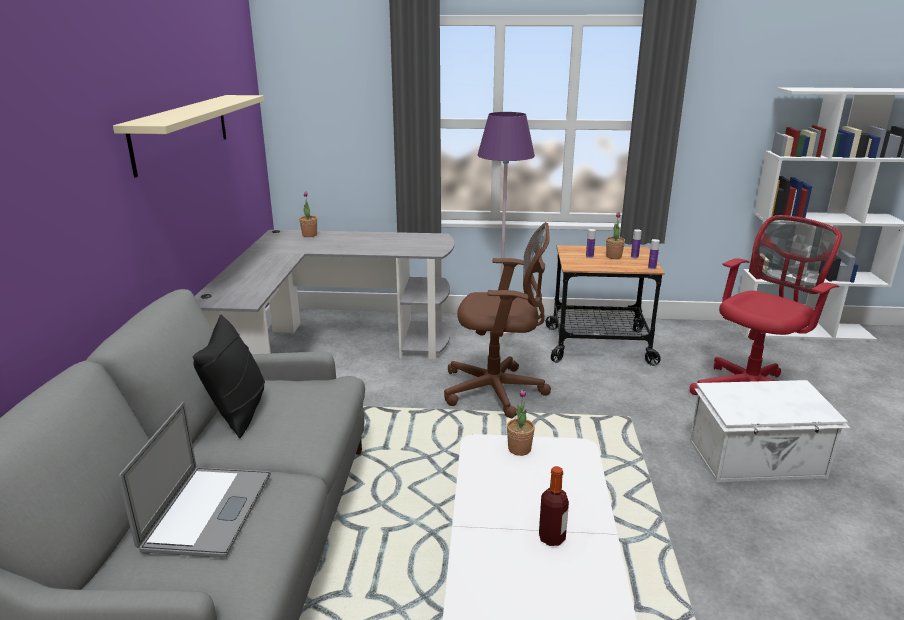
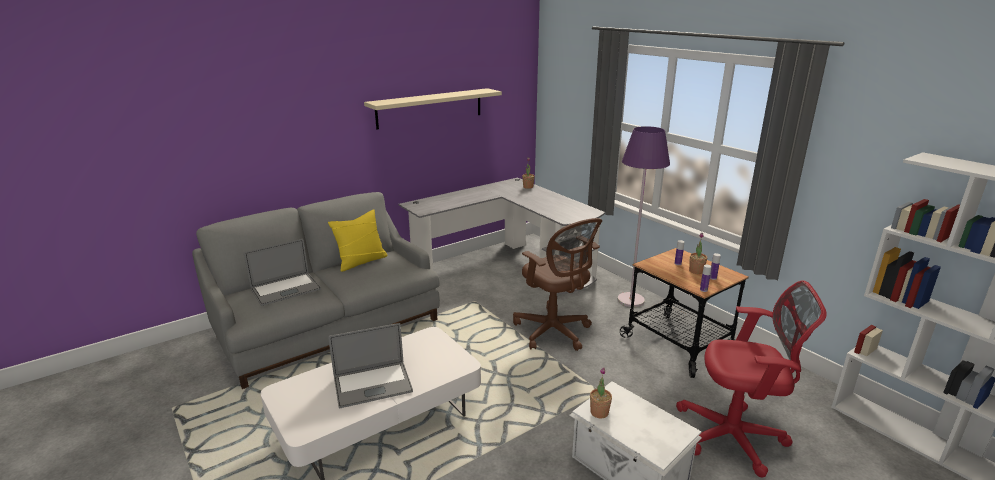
camera: 50 degrees right, 0 degrees up
(238, 411) = (361, 261): black pillow -> yellow pillow
(519, 449) = (441, 346): potted plant -> potted plant (599, 412)
(552, 538) = (372, 385): bottle -> laptop

